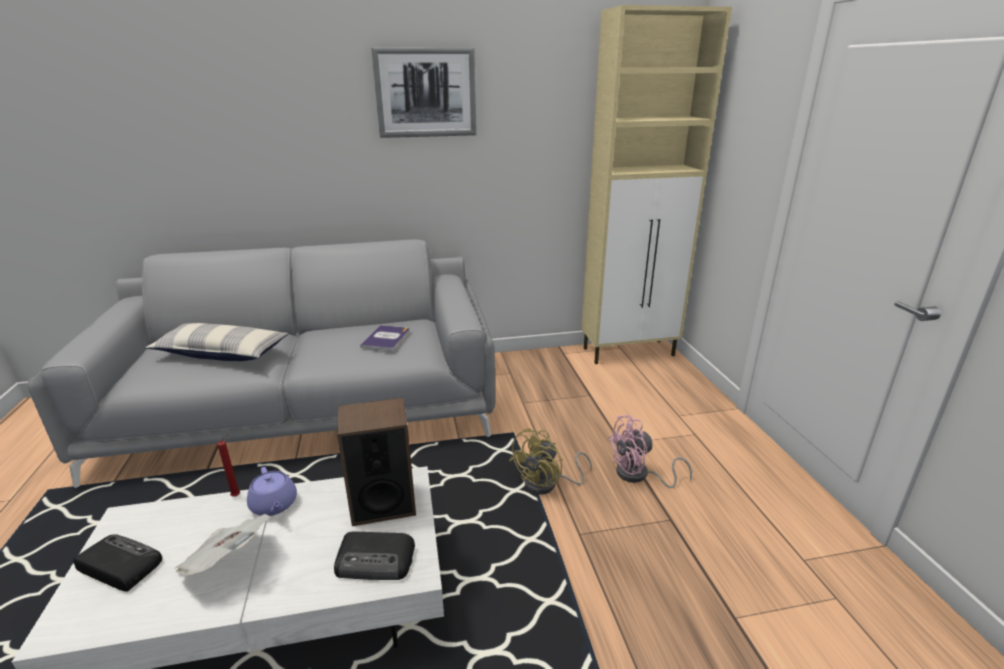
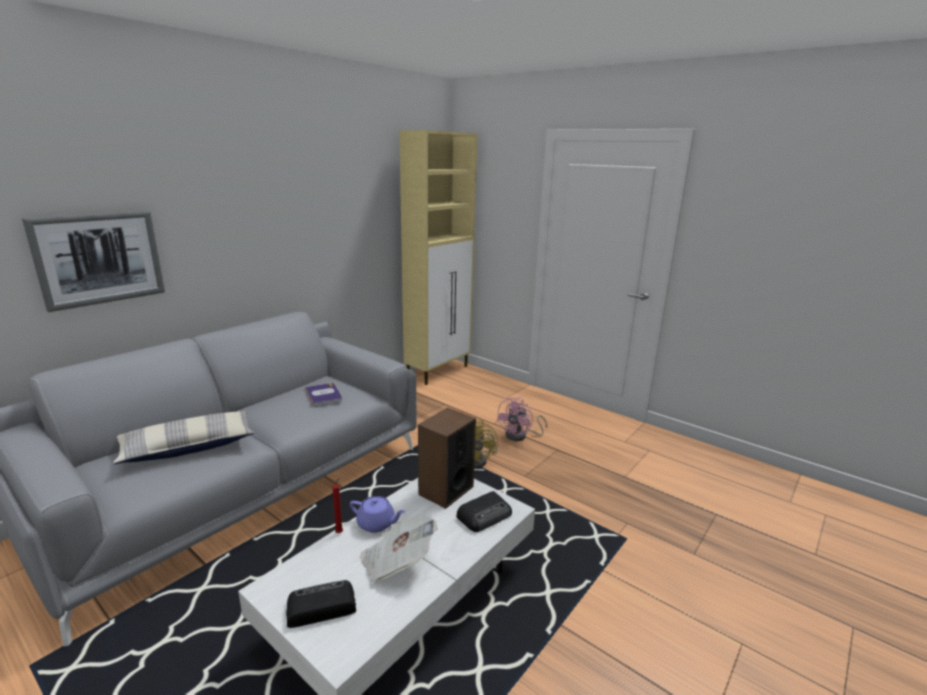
camera: 40 degrees left, 5 degrees down
(426, 93) = (288, 189): picture -> picture (99, 258)

